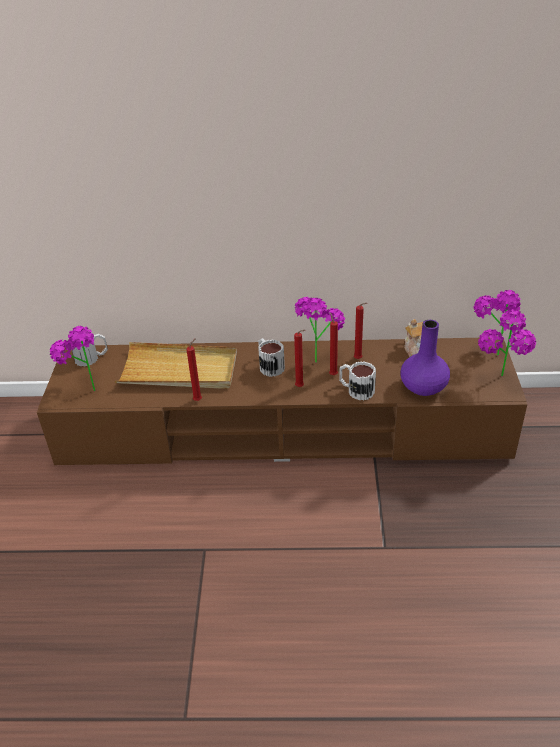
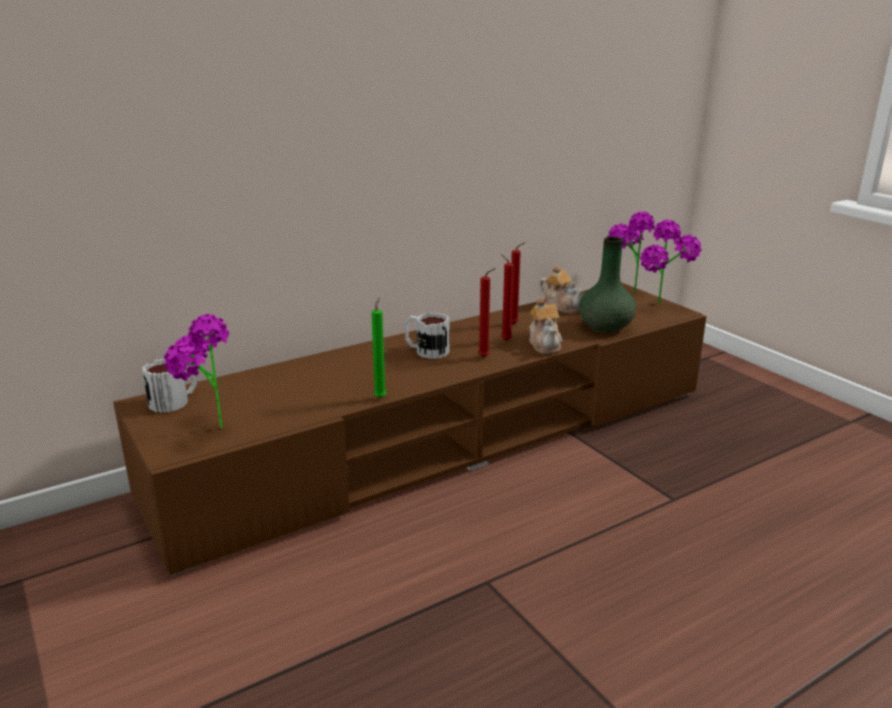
camera: 35 degrees left, 15 degrees down
(179, 370) = (319, 381): beige tray -> none
(199, 400) = (381, 397): red candle -> green candle
(317, 356) = (469, 332): potted plant -> none
(356, 390) = (545, 344): mug -> teapot
(424, 388) = (606, 327): purple vase -> green vase

